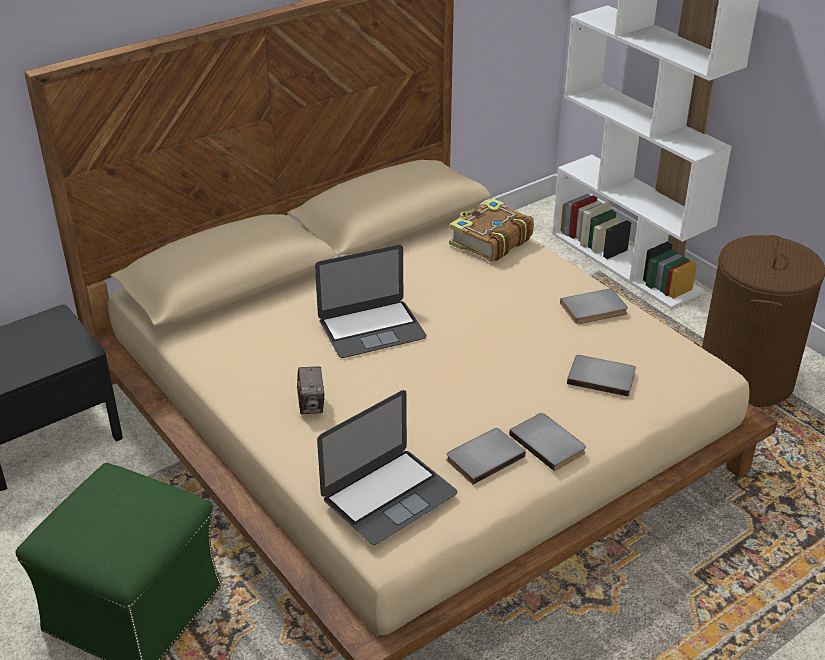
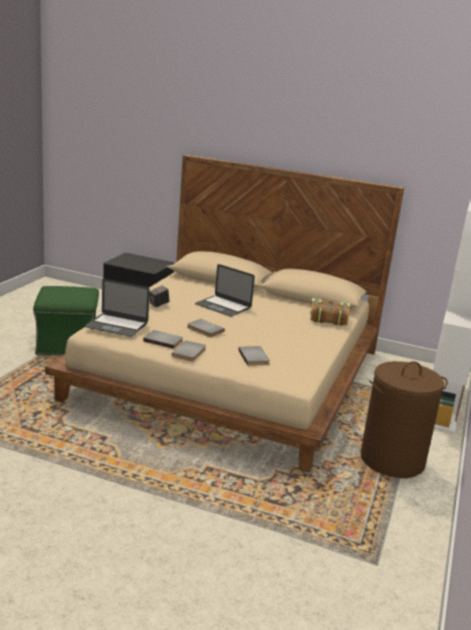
camera: 55 degrees right, 15 degrees down
(594, 310) = (307, 348): grey book -> grey book (204, 330)

